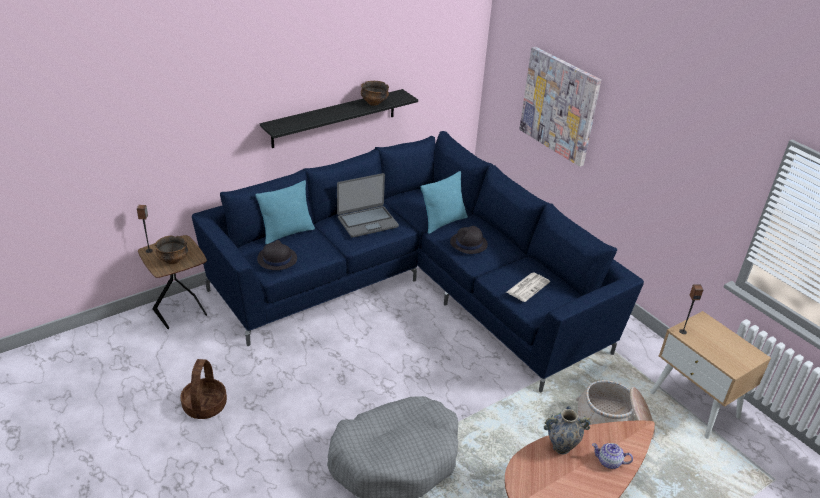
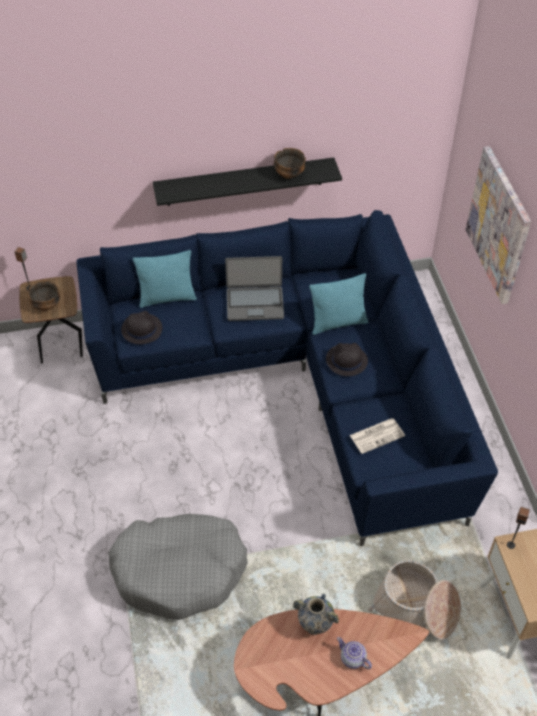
camera: 25 degrees right, 15 degrees up
(204, 405) = (39, 457): basket -> none

